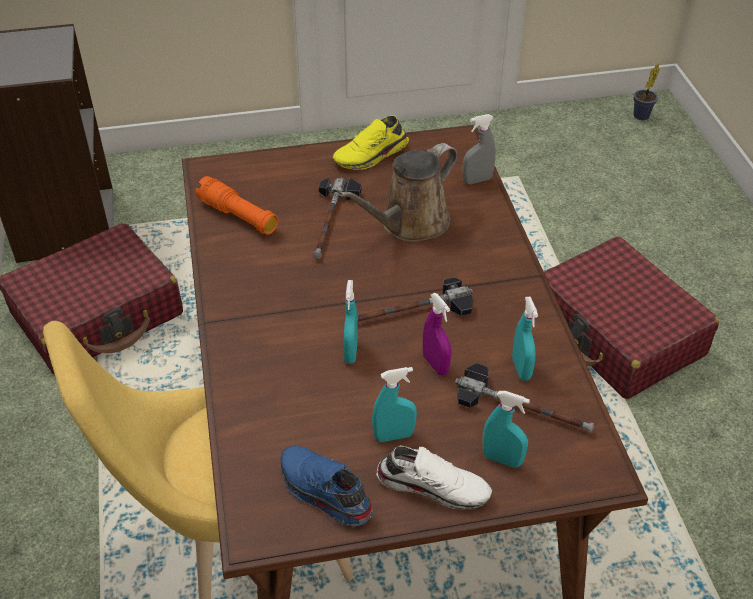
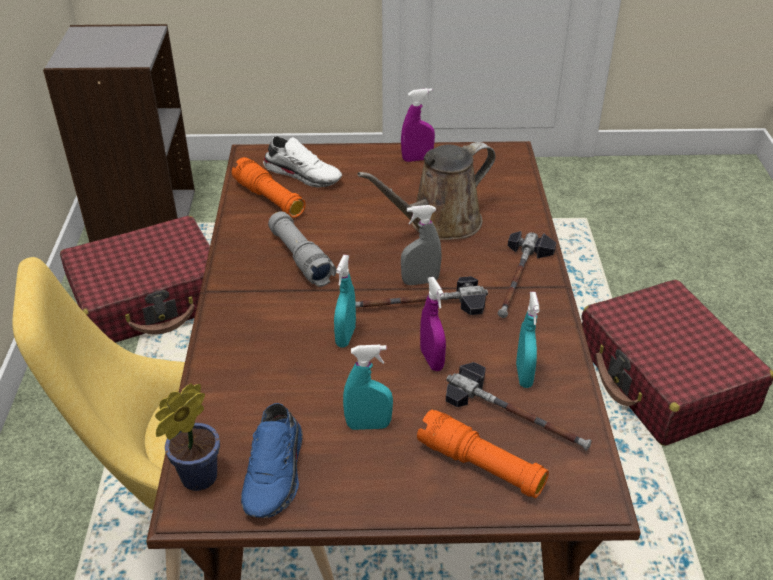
camera: 10 degrees right, 5 degrees down
(286, 276) = (301, 258): none -> grey flashlight
(323, 493) = (276, 473): blue shoe -> blue shoe turned 135 degrees counterclockwise
(331, 221) = (360, 213): hammer -> hammer (519, 279)
(371, 156) = (417, 159): yellow shoe -> purple spray bottle
(434, 485) = (398, 482): white shoe -> white shoe (304, 174)
(477, 180) = (519, 191): grey spray bottle -> grey spray bottle (420, 281)
(502, 459) = (481, 466): turquoise spray bottle -> orange flashlight
(640, 117) = (721, 176): potted plant -> potted plant (195, 480)

